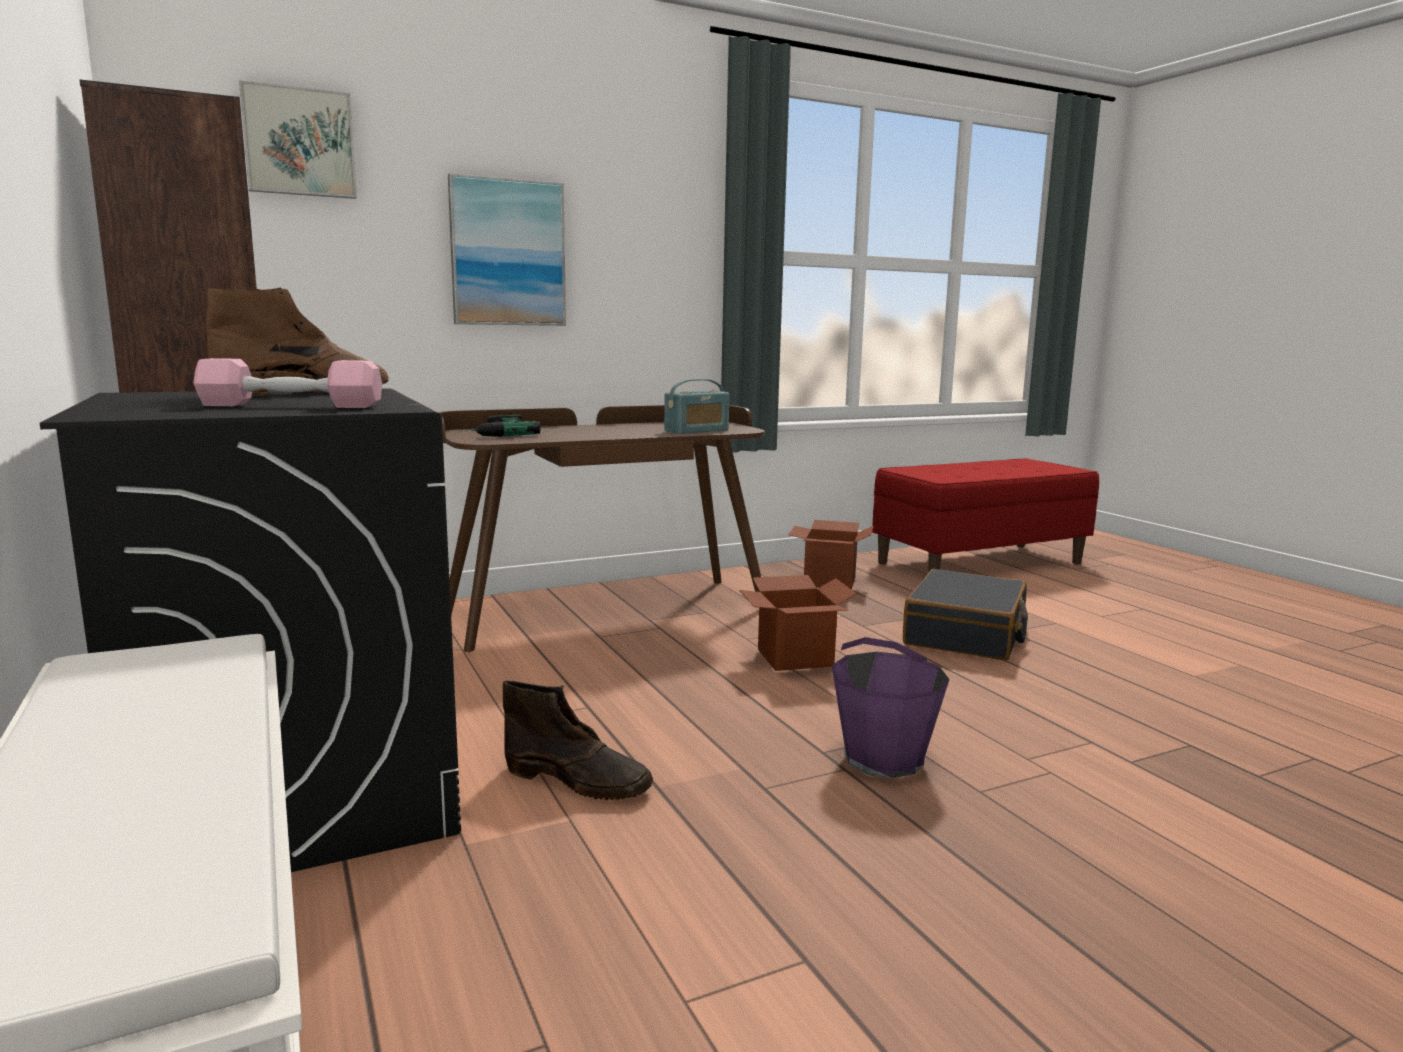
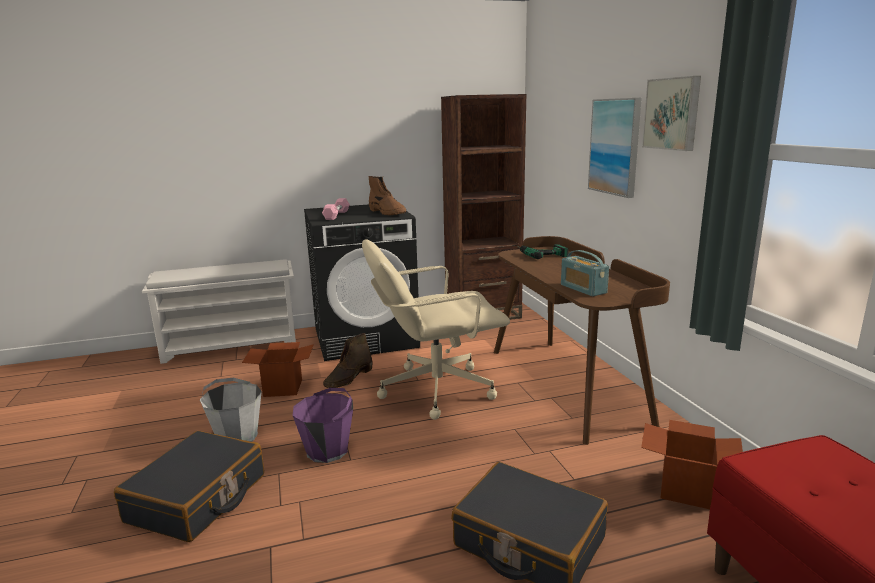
camera: 100 degrees right, 5 degrees up
(299, 143) = (559, 91): picture -> picture (673, 113)
(629, 690) = (435, 389): none -> beige office chair
(795, 658) = (476, 443): cardboard box -> cardboard box (283, 388)
(902, 875) = (237, 437): none -> grey bucket
(1121, 857) = (198, 498): none -> black suitcase

